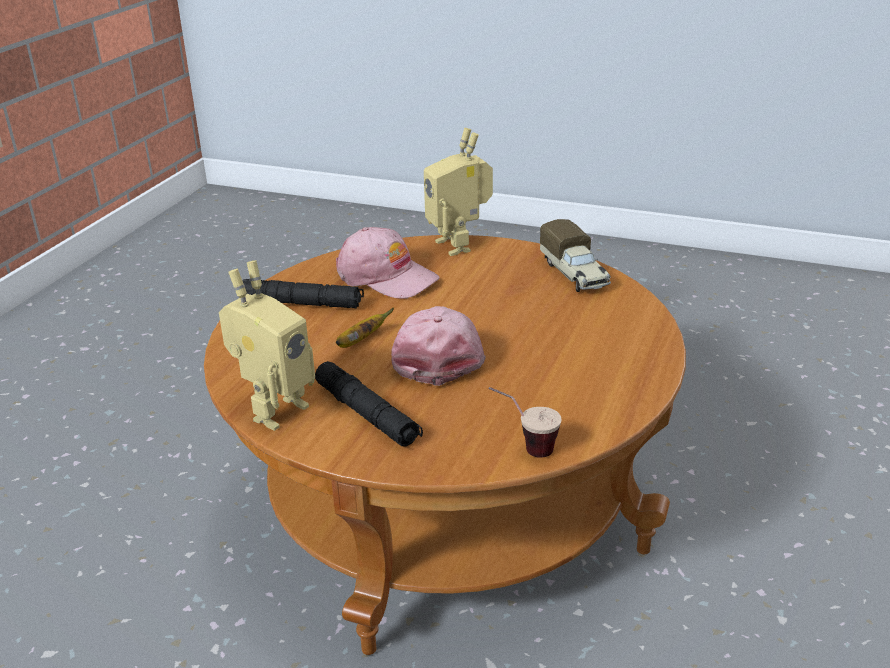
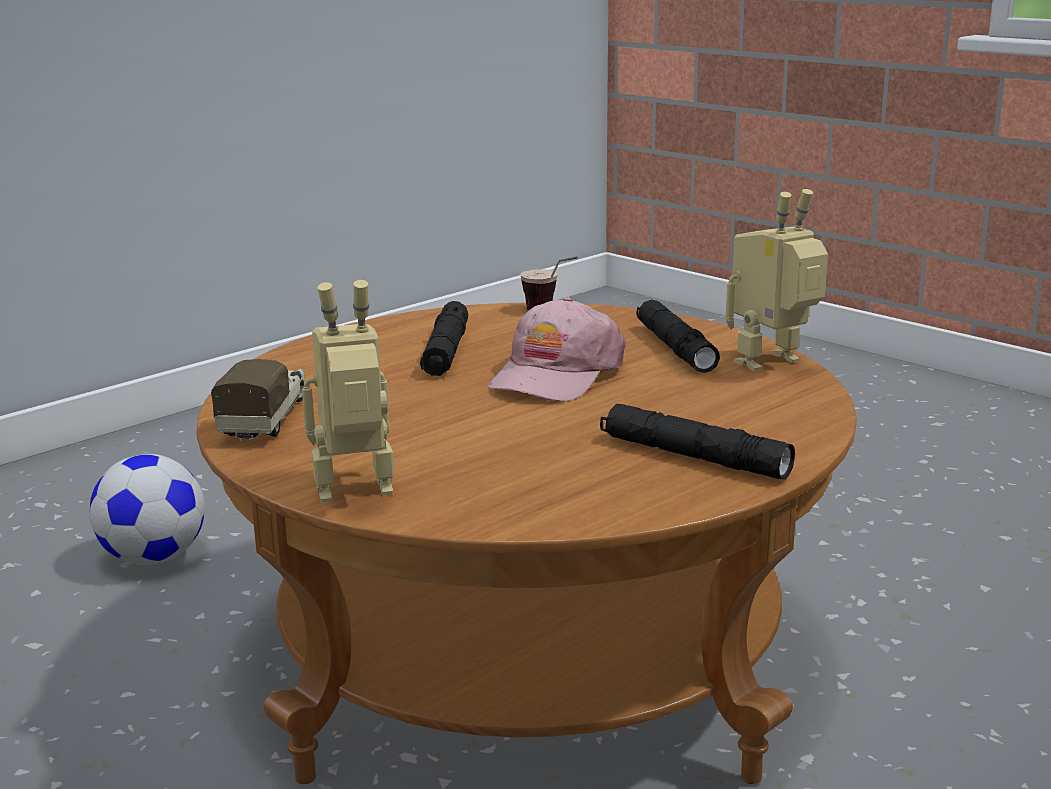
camera: 155 degrees left, 10 degrees down
(361, 341) = (638, 401): banana -> none
(386, 276) = (534, 469): pink cap -> none
(459, 245) = (356, 496): toy robot -> toy robot turned 105 degrees counterclockwise
(548, 361) = (446, 351): none -> black flashlight
(800, 507) = (154, 558): none -> football

